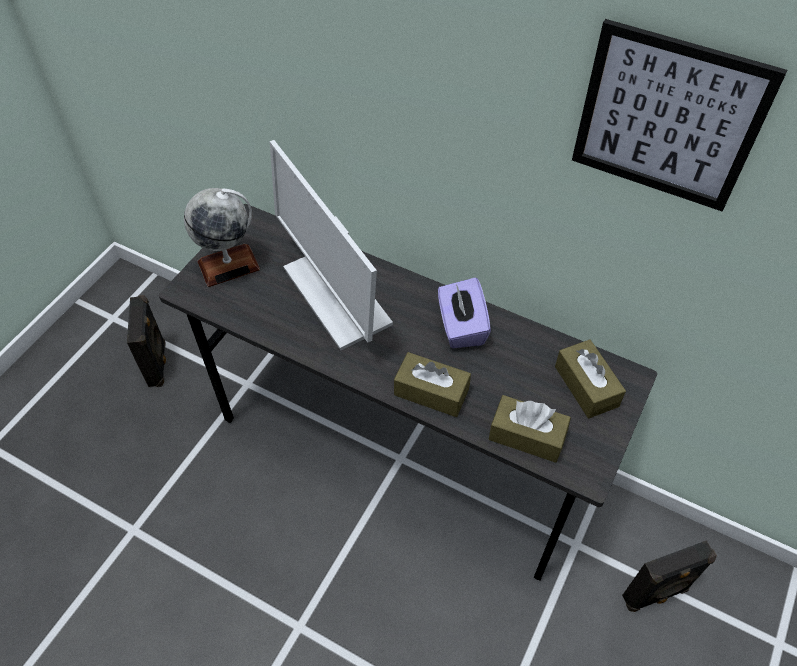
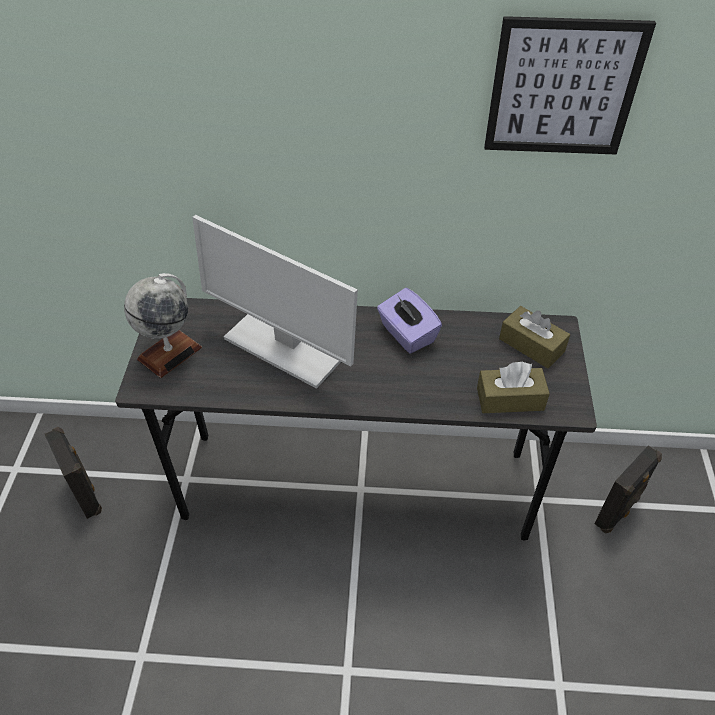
camera: 25 degrees left, 5 degrees down
(431, 392) = (414, 394): brown tissue box -> none

